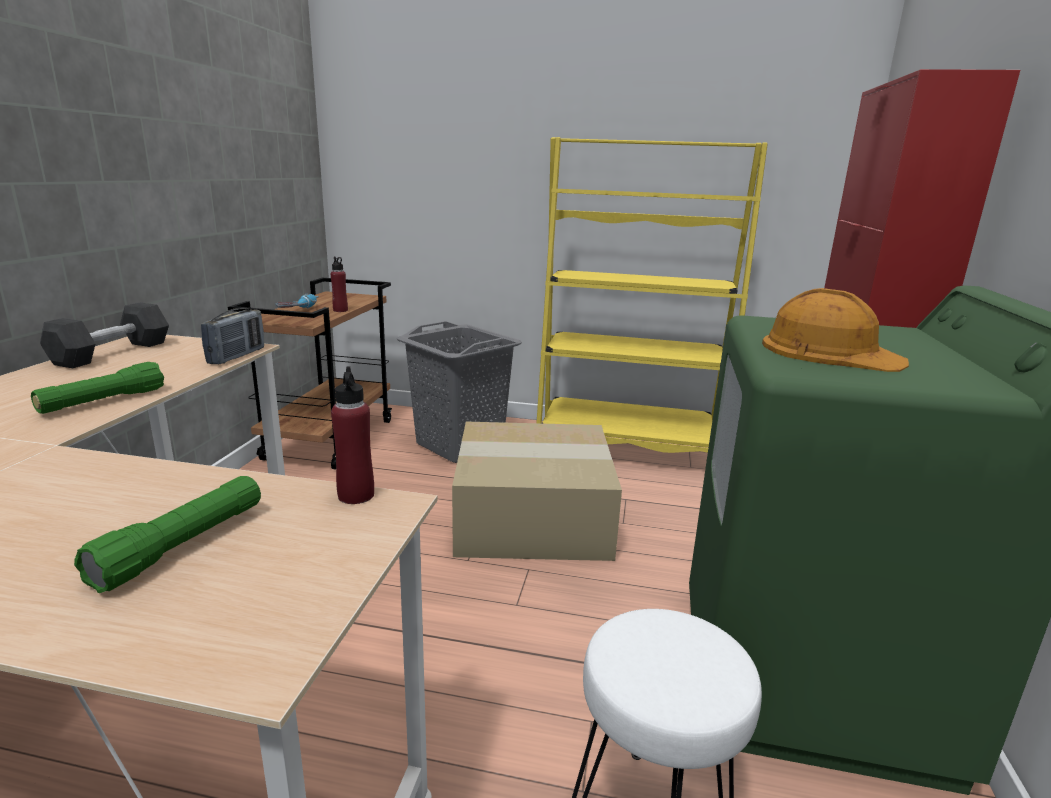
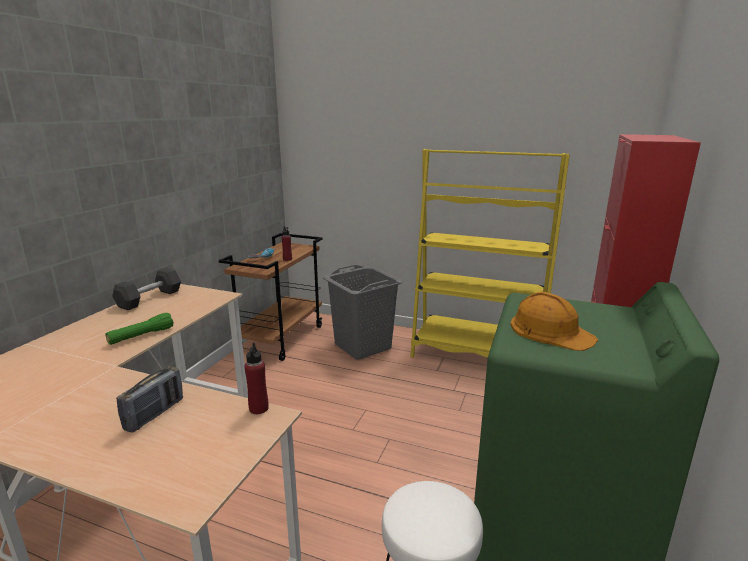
camera: 10 degrees right, 0 degrees up
(183, 546) = (168, 435): green flashlight -> none
(237, 356) = (216, 303): radio -> radio (155, 414)
(535, 515) = (401, 401): cardboard box -> none

